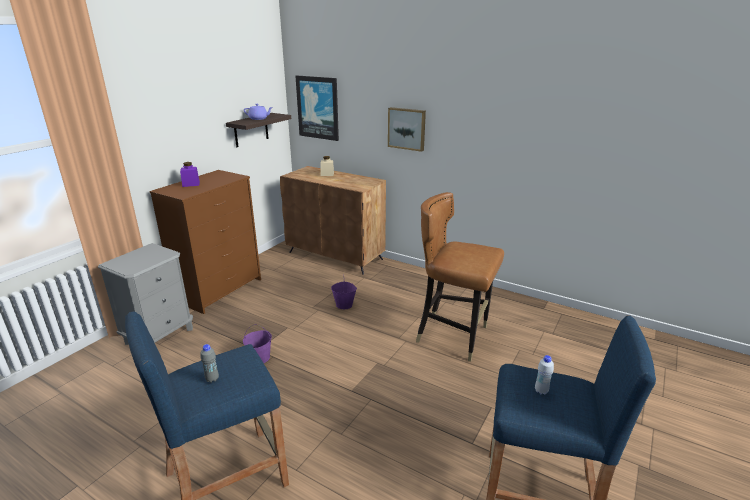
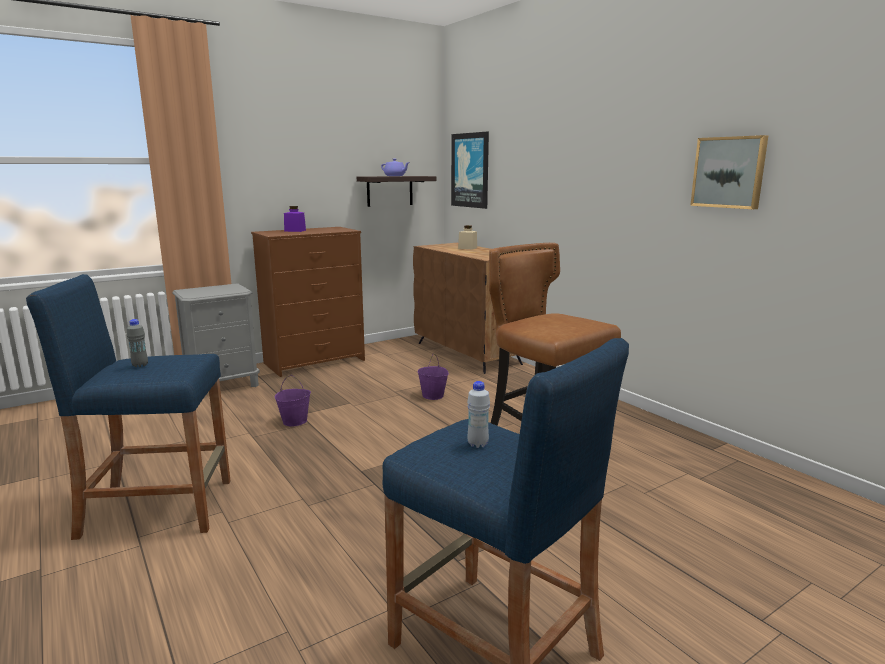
camera: 25 degrees right, 10 degrees down
(407, 128) = (556, 186): picture -> picture (729, 172)

